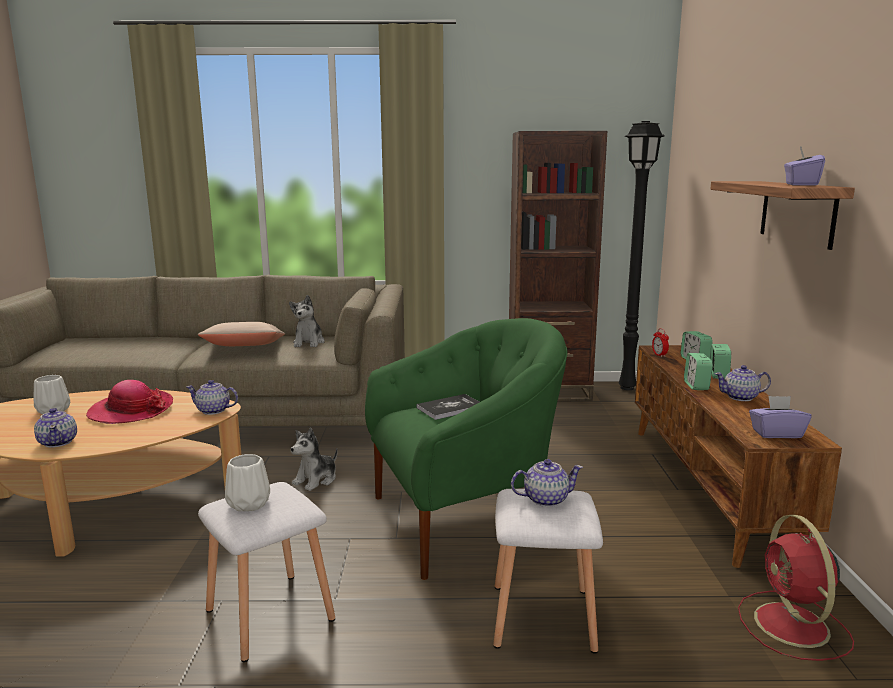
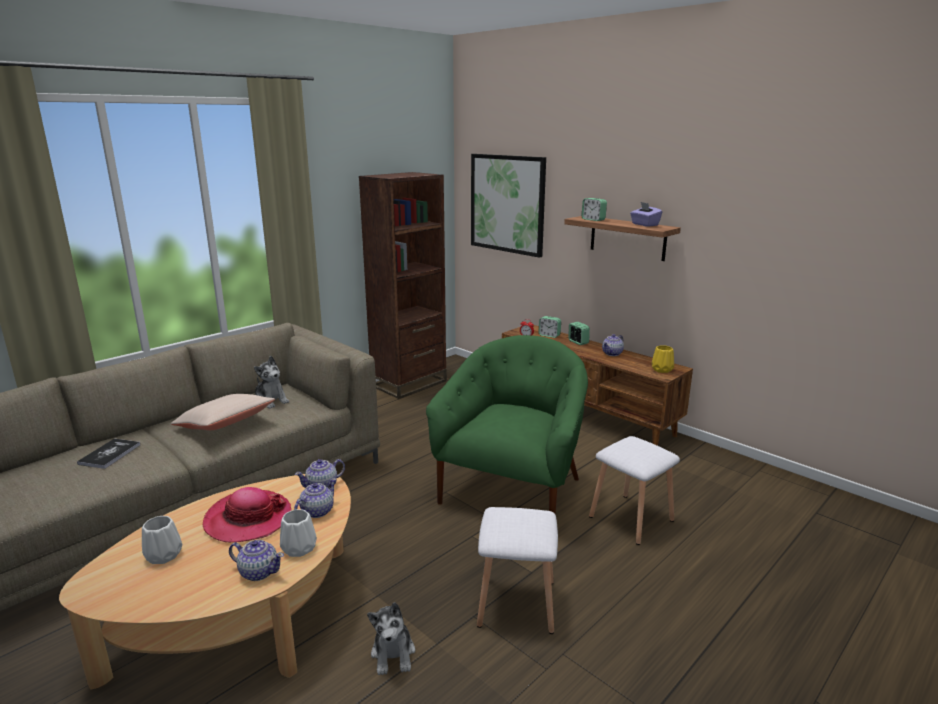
camera: 45 degrees left, 5 degrees up
(250, 503) = (514, 527): white vase -> white vase (300, 548)
(316, 480) = (375, 513): plush toy -> plush toy (393, 654)
(450, 408) = (502, 414): book -> book (110, 454)
(545, 499) = (632, 447): teapot -> teapot (316, 511)
(628, 388) = (451, 363): black floor lamp -> none
(696, 386) = (583, 353): alarm clock -> alarm clock (593, 220)
(701, 174) = (507, 204): none -> picture
(776, 433) = (662, 370): purple tissue box -> yellow vase
(793, 627) = (709, 467): red fan -> none

